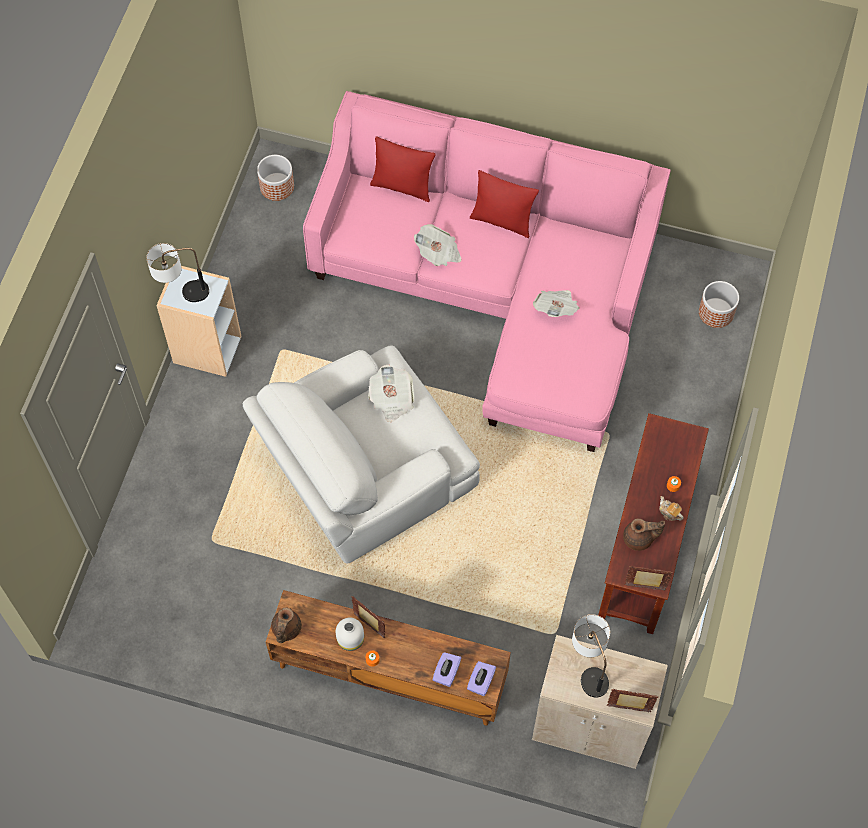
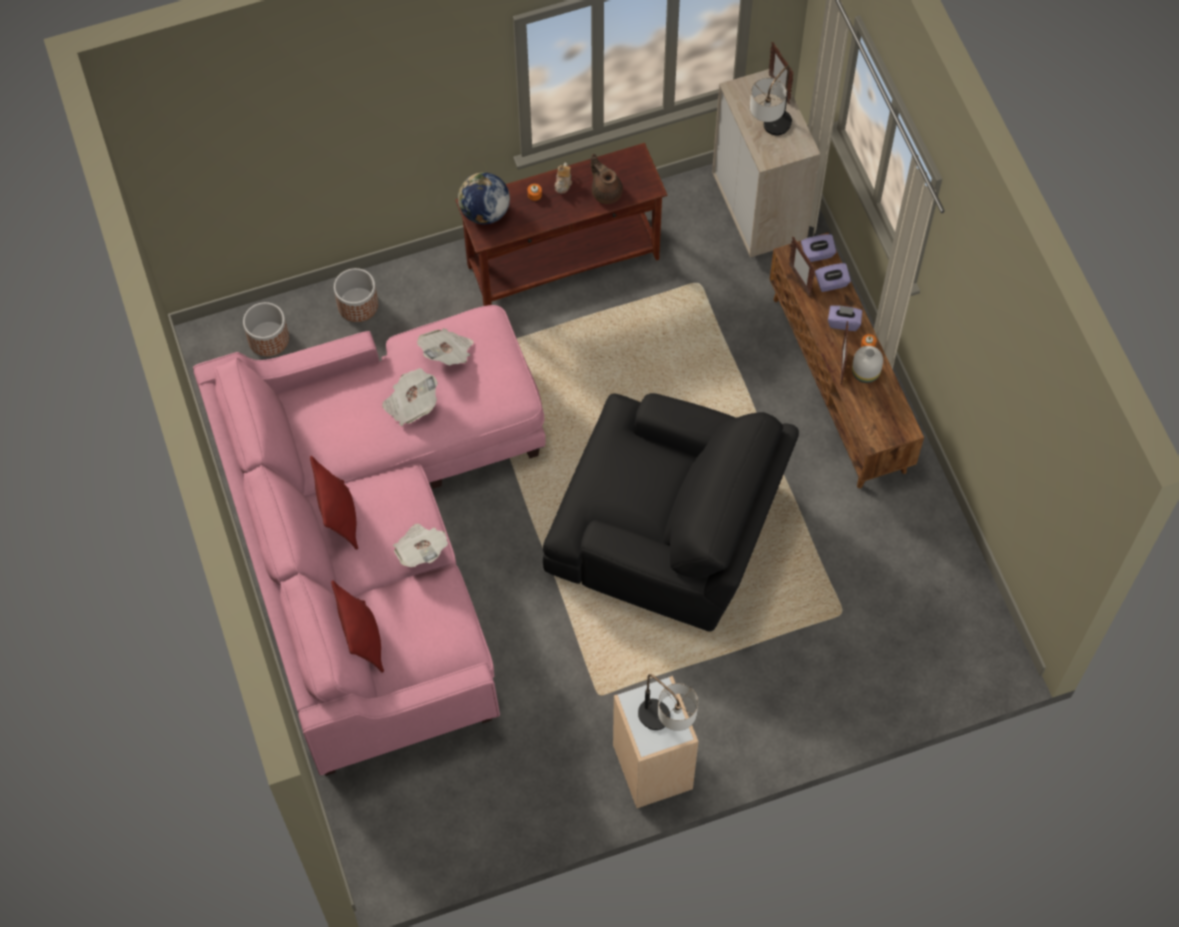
camera: 125 degrees left, 0 degrees up
(277, 186) = (407, 843): planter -> planter (357, 305)
(286, 629) = (900, 428): brown teapot -> none
(364, 471) = (668, 531): white armchair -> black armchair
(391, 399) = (611, 493): newspaper -> newspaper (448, 353)
(405, 656) = (843, 322): none -> purple tissue box
(645, 588) = (648, 163): picture frame -> picture frame (799, 280)
(681, 440) = (484, 212): none -> globe

